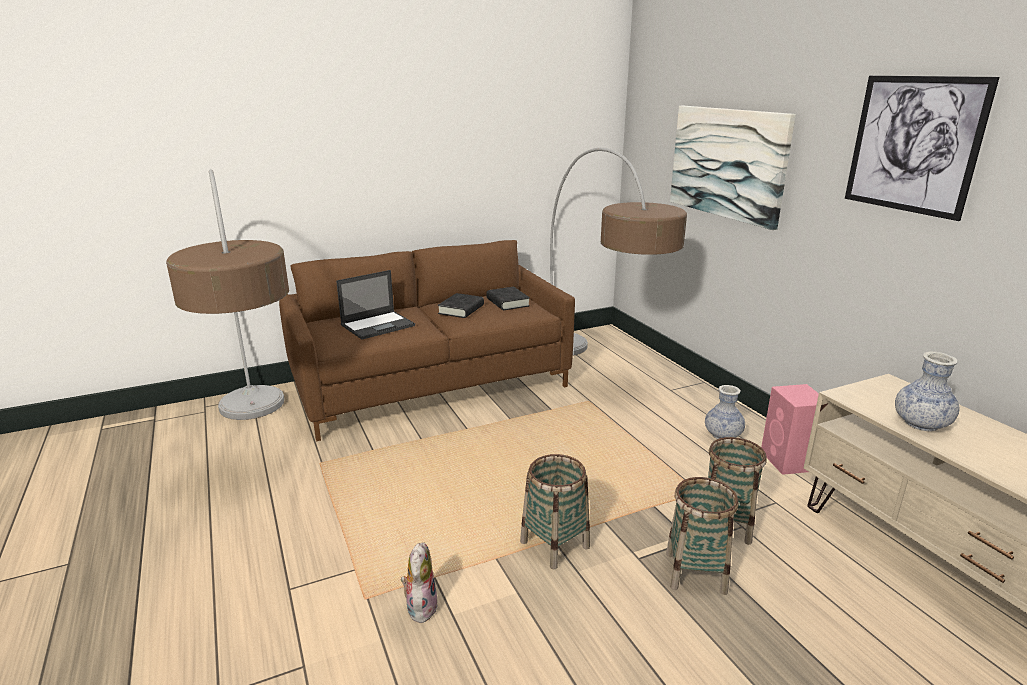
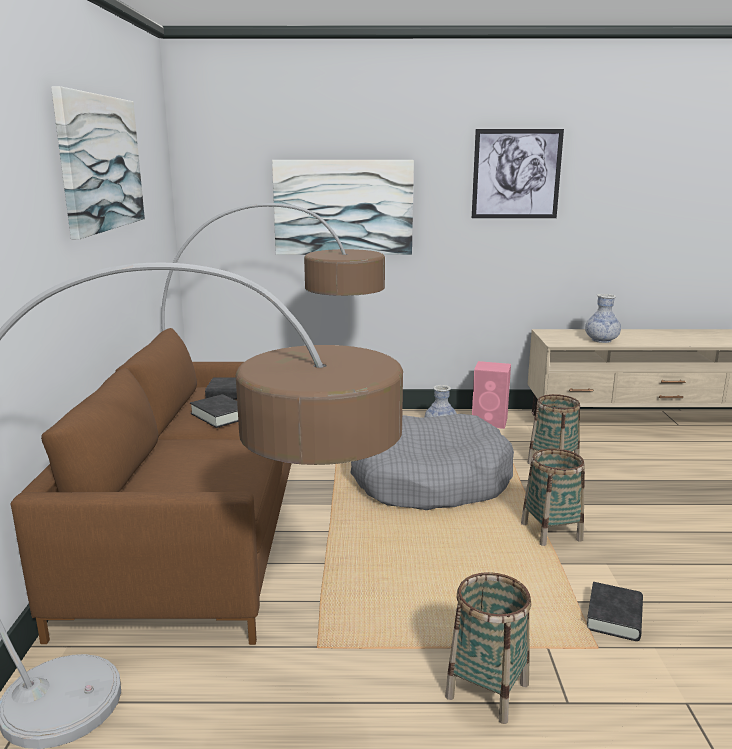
camera: 65 degrees left, 5 degrees down
(378, 325) = (205, 462): laptop -> none
(420, 606) = (614, 616): plush toy -> black book
(463, 104) = (101, 163): none -> picture
(596, 454) = (430, 481): none -> grey dog bed
(695, 573) = (602, 489): basket -> basket (487, 690)

